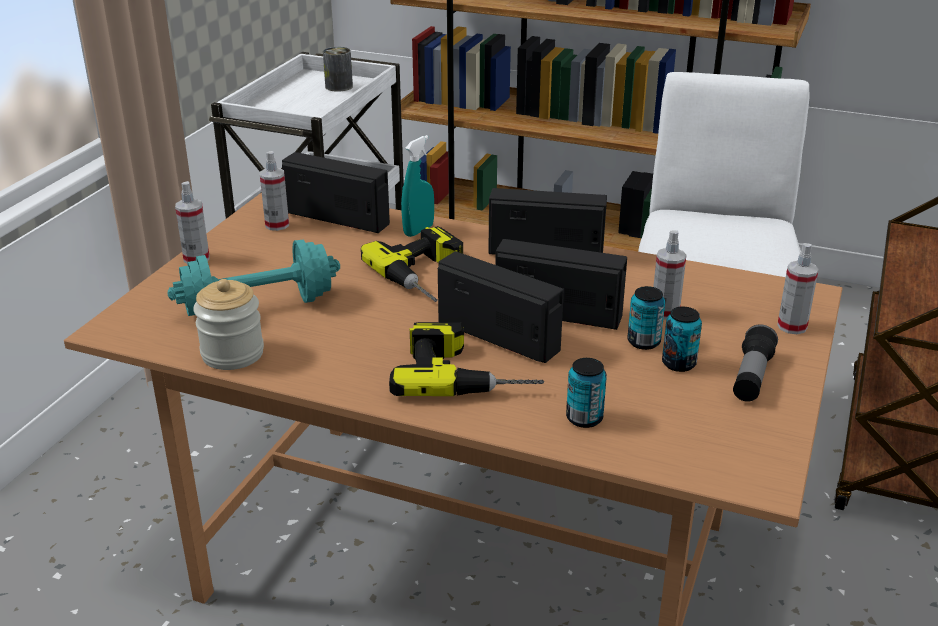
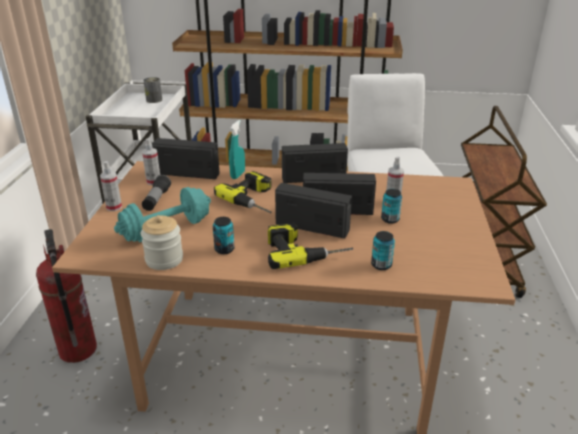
camera: 15 degrees left, 0 degrees up
(136, 486) = (78, 350): none -> fire extinguisher
(678, 363) = (414, 228): can -> can (224, 249)
(751, 377) = (453, 230): flashlight -> flashlight (156, 200)
(792, 326) = (459, 201): spray bottle -> none

